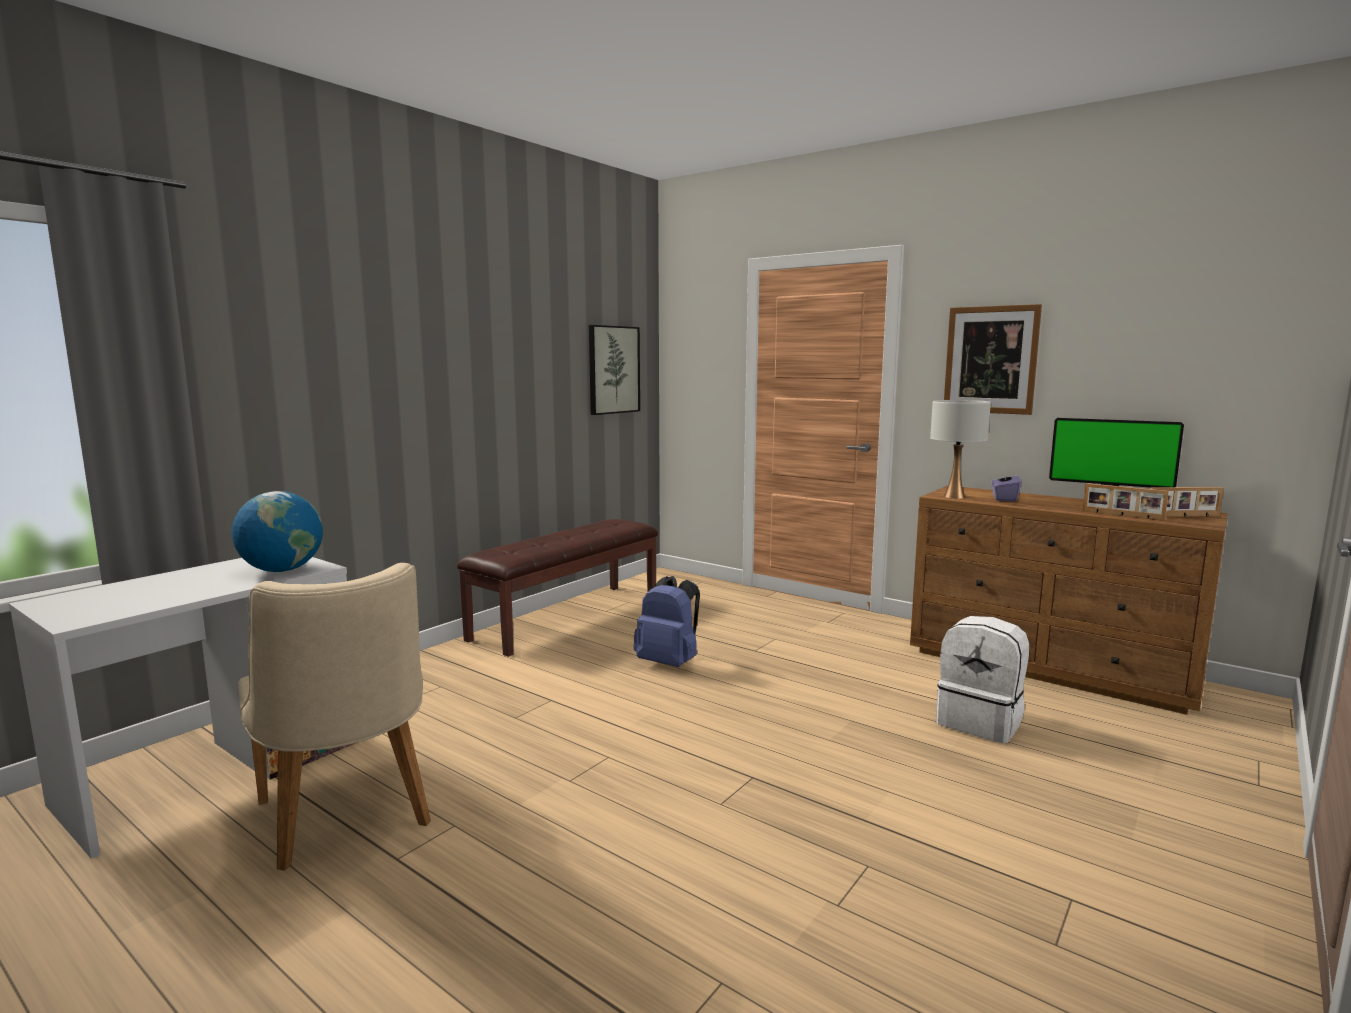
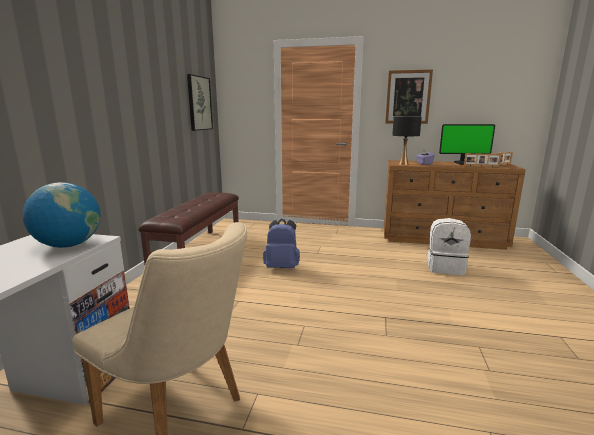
camera: 25 degrees left, 5 degrees up
(954, 496) = (403, 164): white table lamp -> black table lamp

